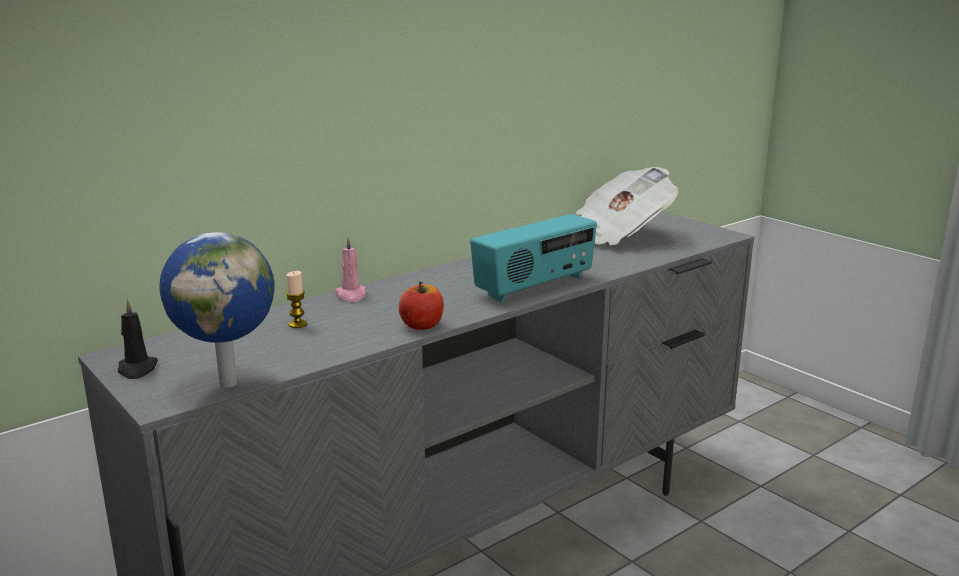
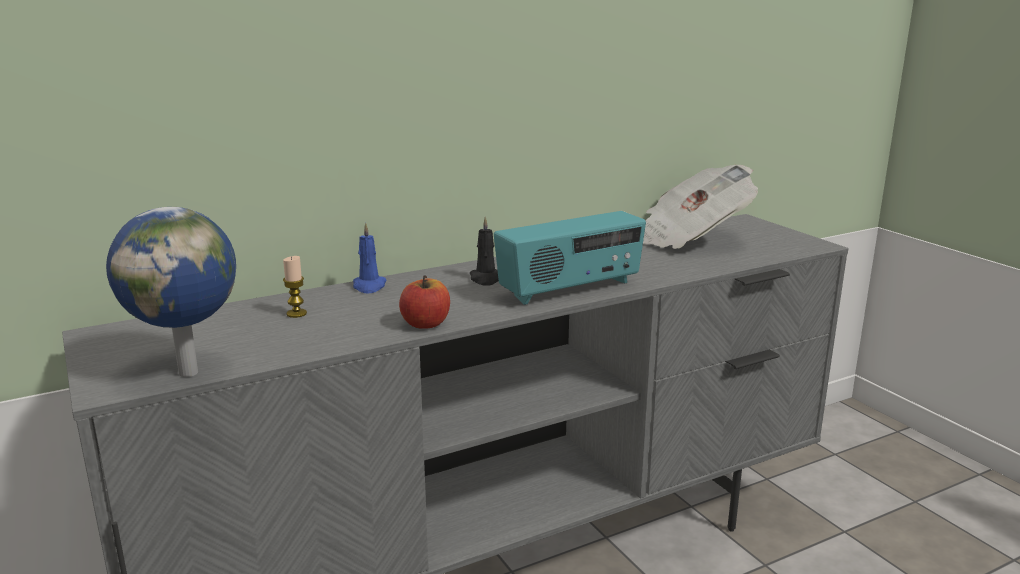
camera: 10 degrees right, 0 degrees up
(137, 369) = (108, 350): black candle -> black candle (486, 279)
(351, 295) = (369, 286): pink candle -> blue candle

